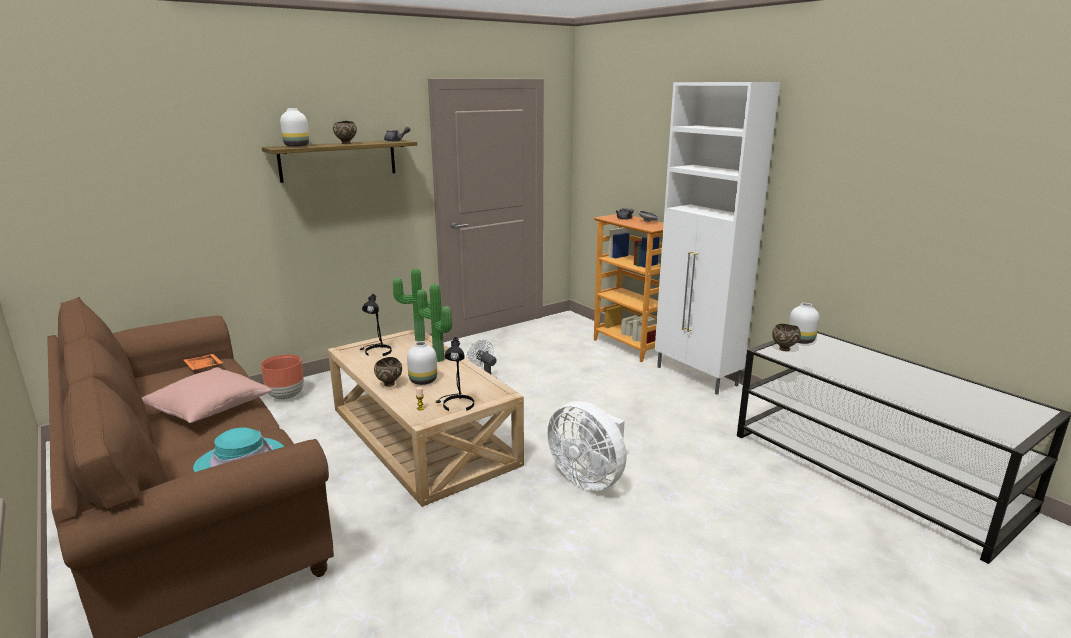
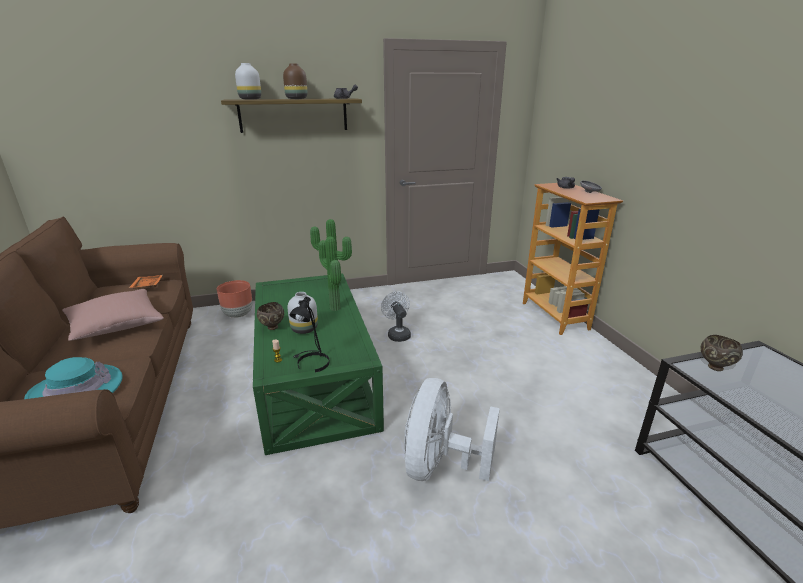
camera: 20 degrees right, 5 degrees up
(346, 143) = (296, 99): brown bowl -> brown vase
(376, 352) = (290, 291): black table lamp -> none
(421, 436) = (312, 375): beige coffee table -> green coffee table
(589, 478) = (440, 465): white fan -> white fan turned 45 degrees clockwise
(697, 376) = (614, 363): white cabinet -> none
(801, 340) = (744, 358): white vase -> none

